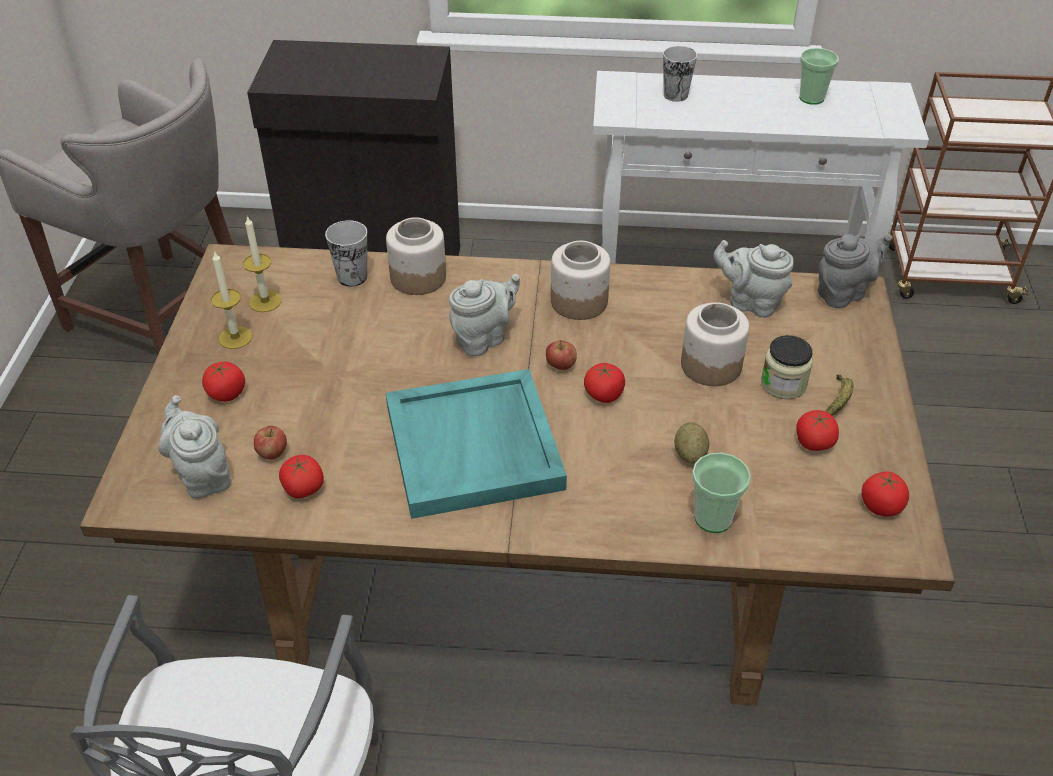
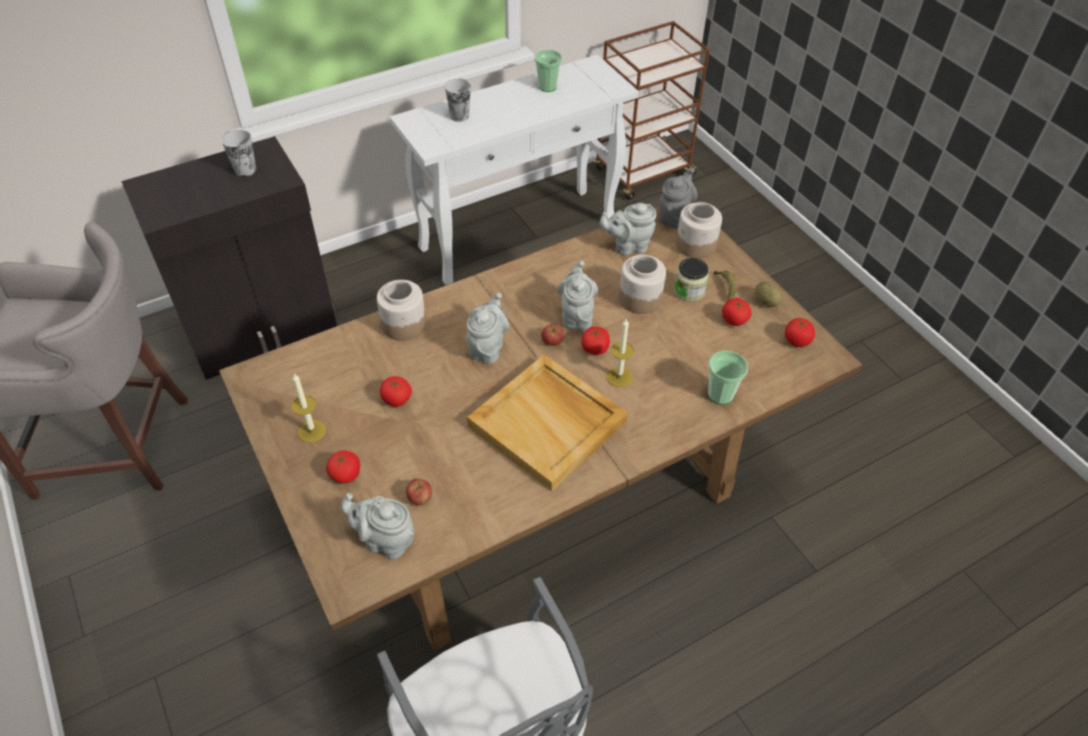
camera: 35 degrees left, 5 degrees up
(265, 301) = (308, 393): candle -> candle (619, 377)
(303, 488) = (464, 510): tomato -> tomato (396, 399)
(352, 277) = (356, 345): cup -> cup (245, 170)
(475, 448) = (549, 424): turquoise tray -> beige tray
(578, 302) = (525, 293): jar -> jar (695, 245)
(615, 350) = (576, 315): none -> grey teapot
(690, 454) = (675, 362): potato -> potato (766, 302)

